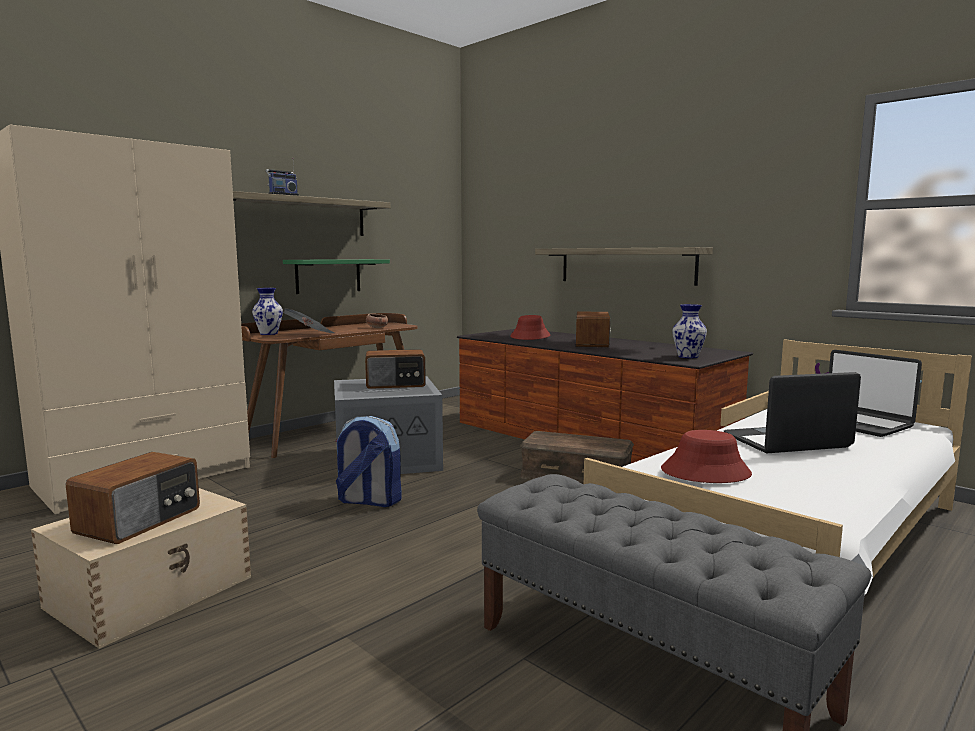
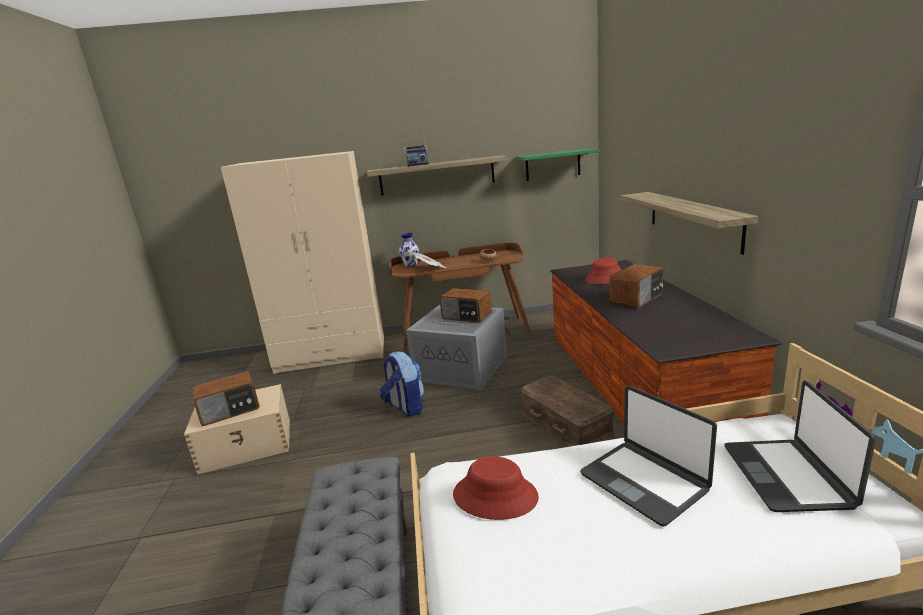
camera: 40 degrees right, 10 degrees up
(328, 276) = (465, 216): green shelf -> green shelf (552, 165)
(688, 357) = (682, 340): vase -> none
(787, 442) = (644, 481): laptop -> laptop turned 150 degrees counterclockwise

